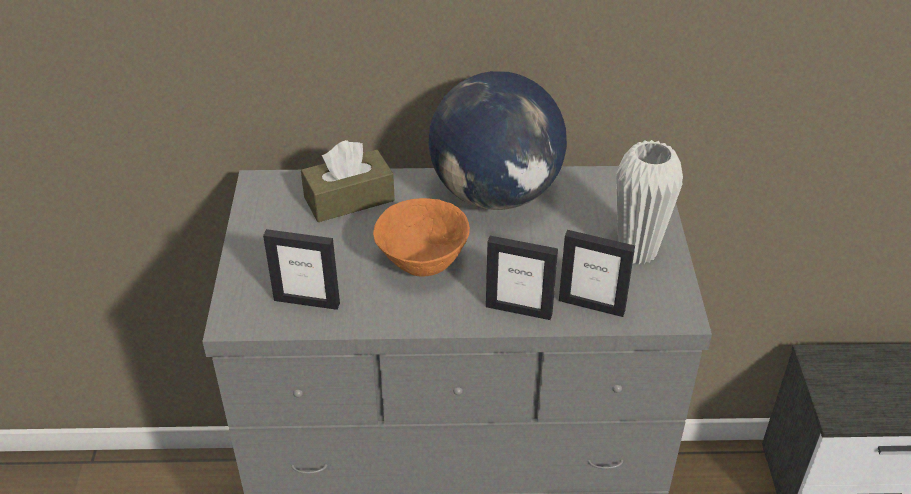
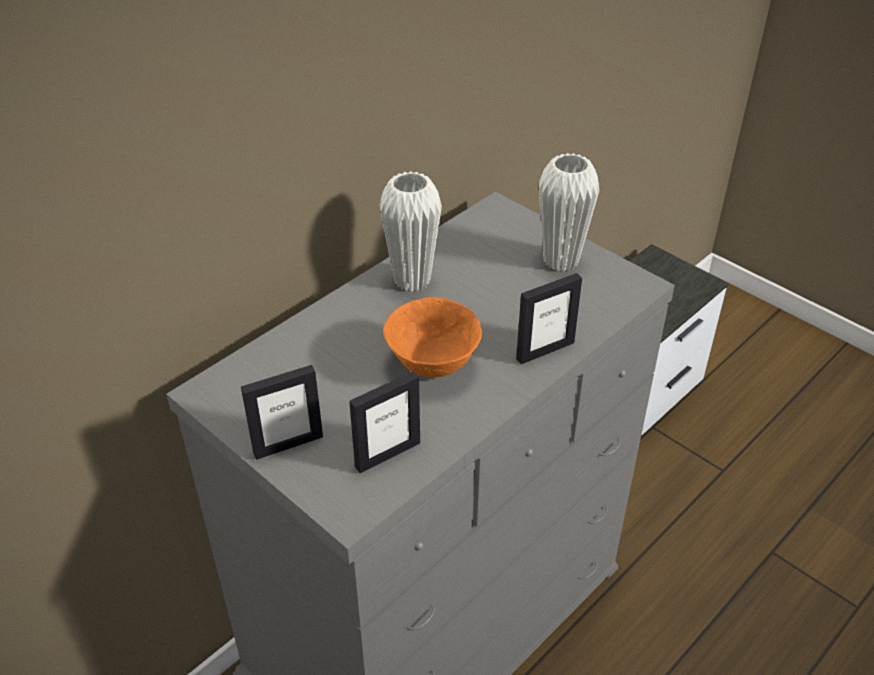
camera: 45 degrees left, 0 degrees up
(349, 199) = (303, 355): brown tissue box -> none
(496, 194) = (412, 280): globe -> white vase
(591, 305) = (584, 315): picture frame -> picture frame (288, 444)

